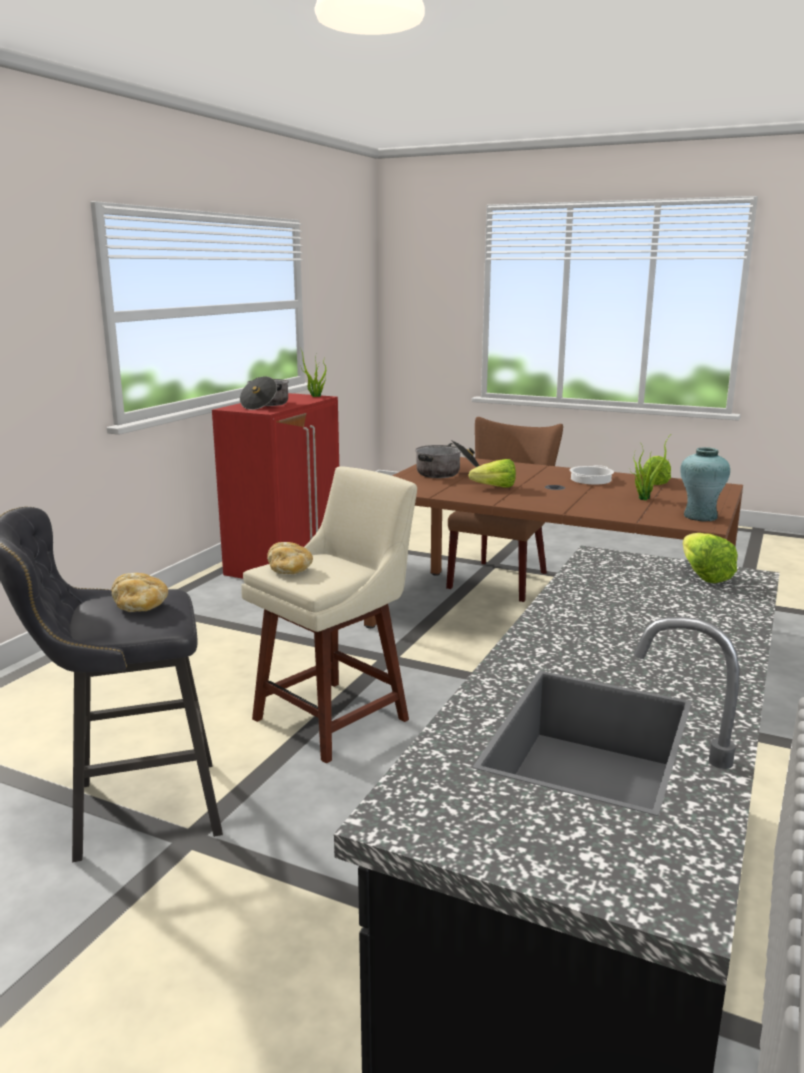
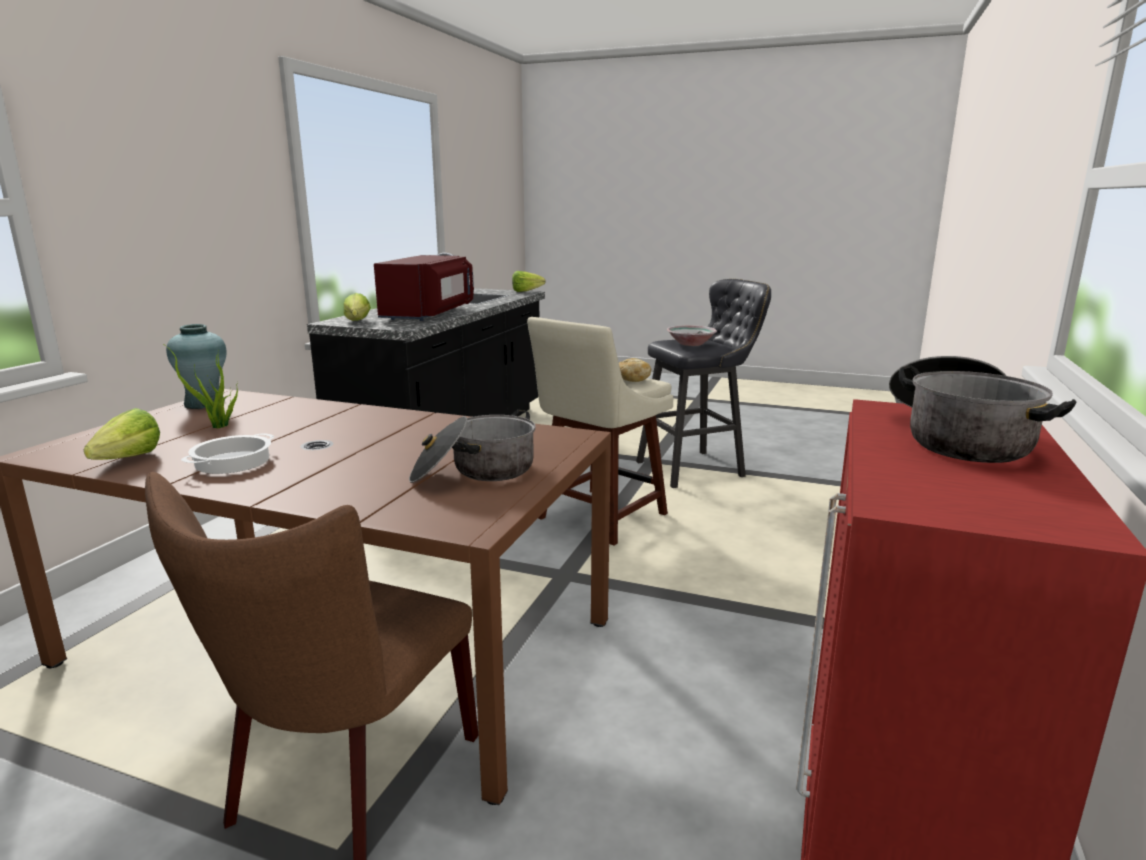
camera: 175 degrees right, 0 degrees up
(141, 607) = (690, 344): bread -> bowl
(314, 396) = (934, 509): potted plant -> none
(491, 487) = (418, 440): lettuce -> lettuce (529, 291)
(605, 603) = (430, 314): none -> red microwave

